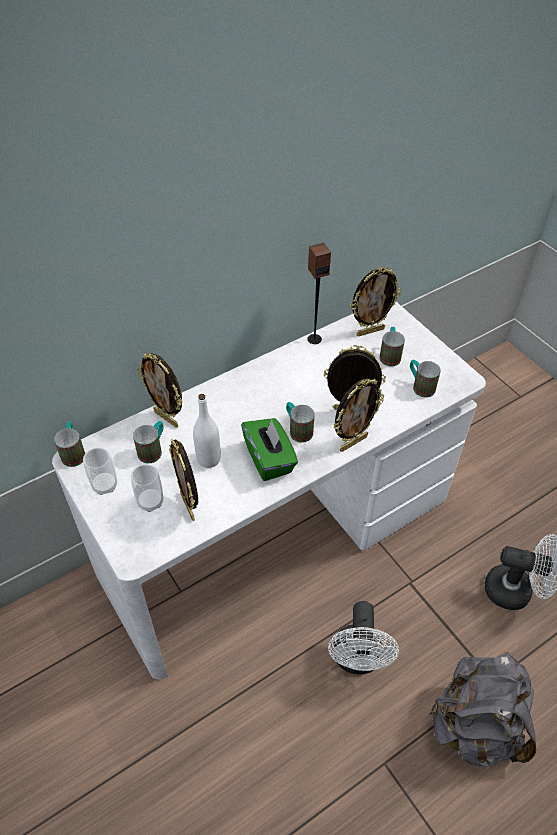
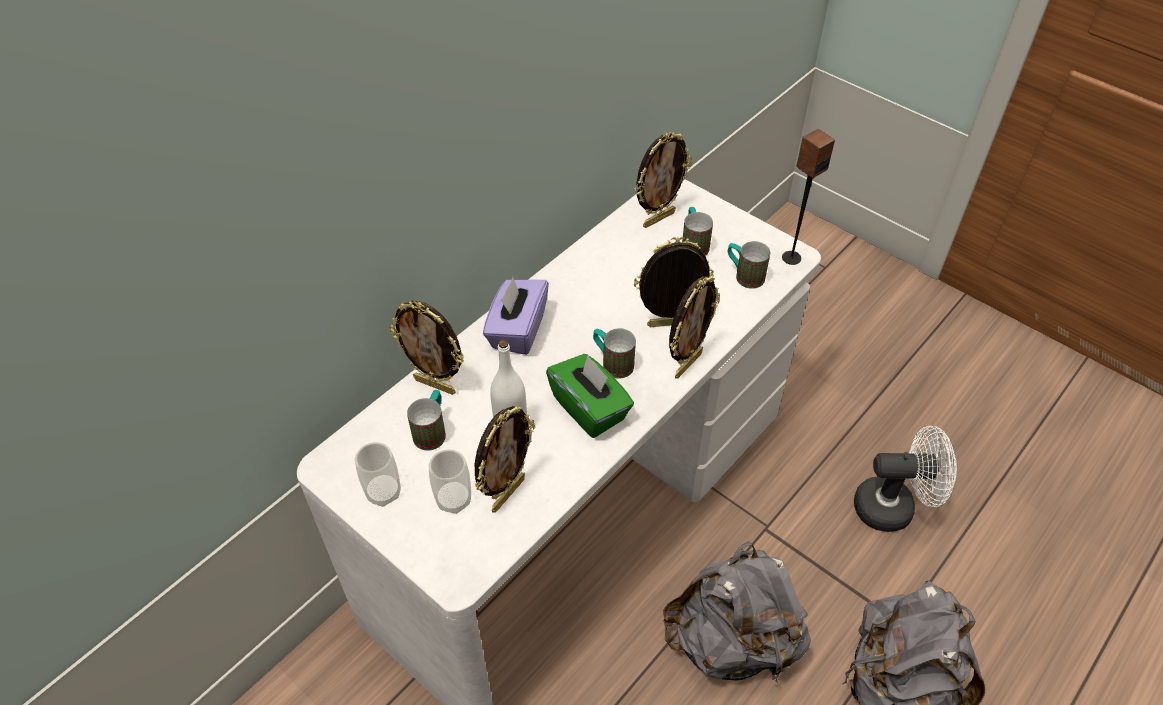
camera: 15 degrees left, 0 degrees up
(73, 452) = (324, 458): mug -> none
(189, 506) = (507, 493): picture frame -> picture frame turned 105 degrees counterclockwise
(238, 391) = (517, 330): none -> purple tissue box
(314, 339) = (591, 242): speaker -> speaker (791, 257)
(357, 660) = (732, 642): white fan -> grey backpack

